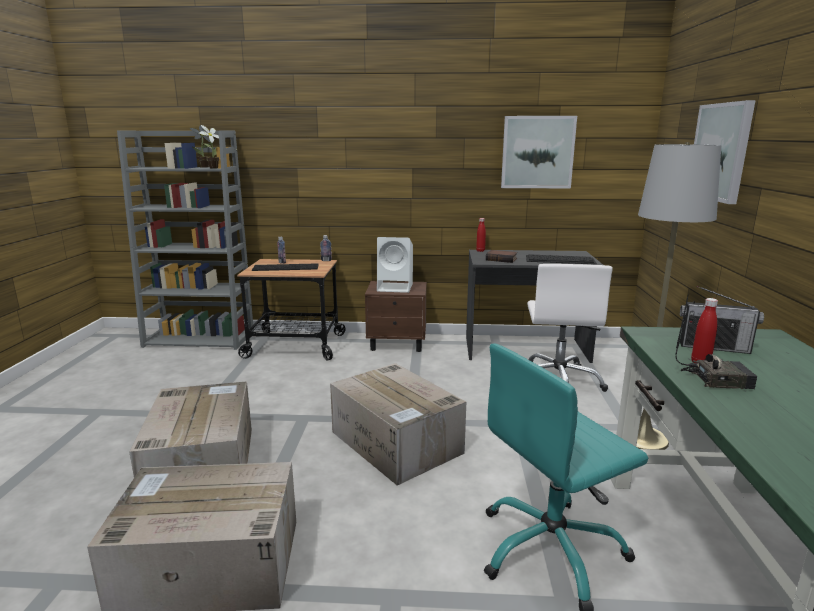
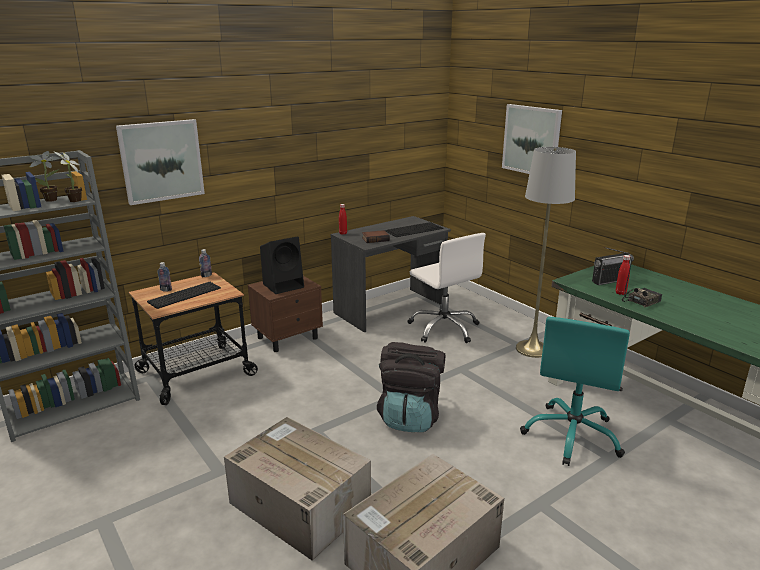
camera: 40 degrees left, 5 degrees up
(396, 287) = (284, 285): white speaker -> black speaker
(397, 443) = (410, 416): cardboard box -> black backpack
(537, 152) = (373, 139): picture -> picture (161, 161)

